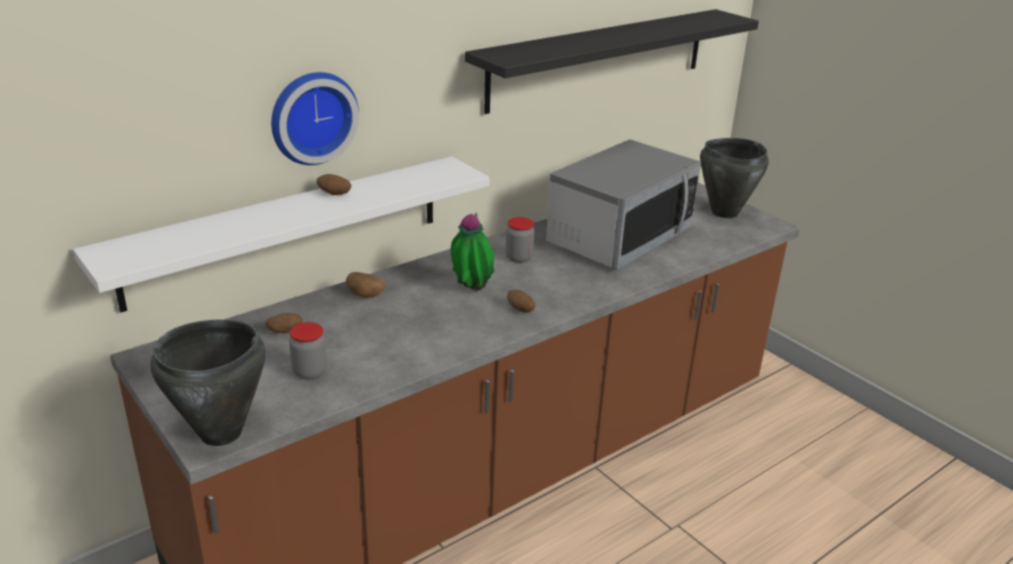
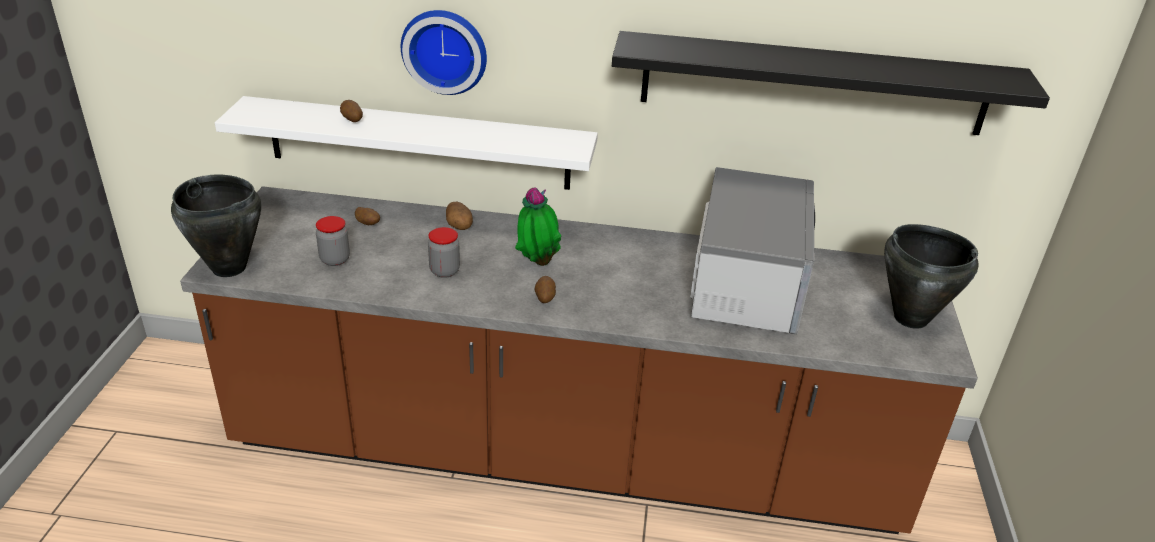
camera: 45 degrees right, 5 degrees up
(334, 194) = (449, 125): potato -> potato (352, 120)
(519, 258) = (622, 257): jar -> jar (444, 271)
(618, 238) = (745, 285): microwave -> microwave turned 75 degrees counterclockwise

